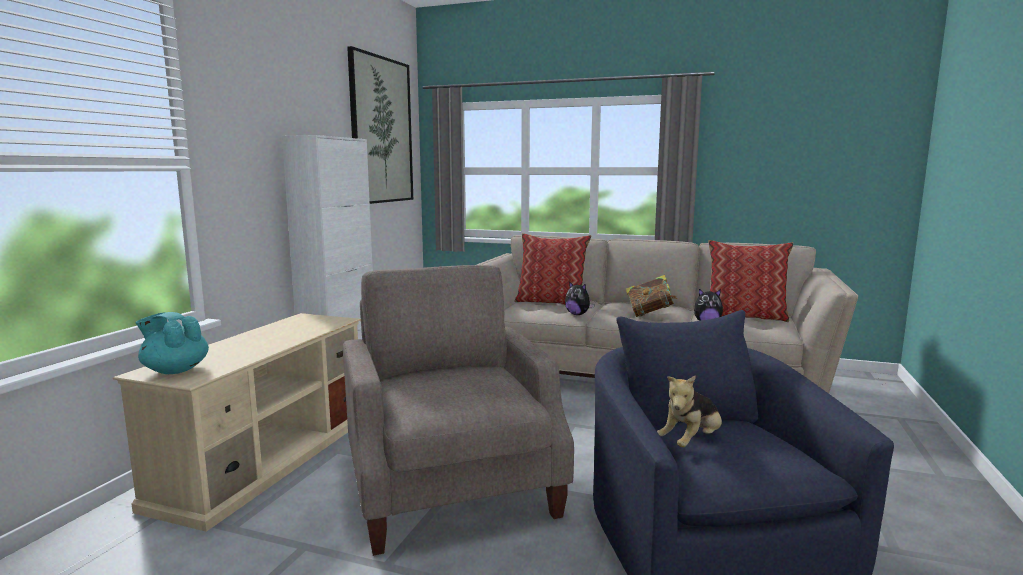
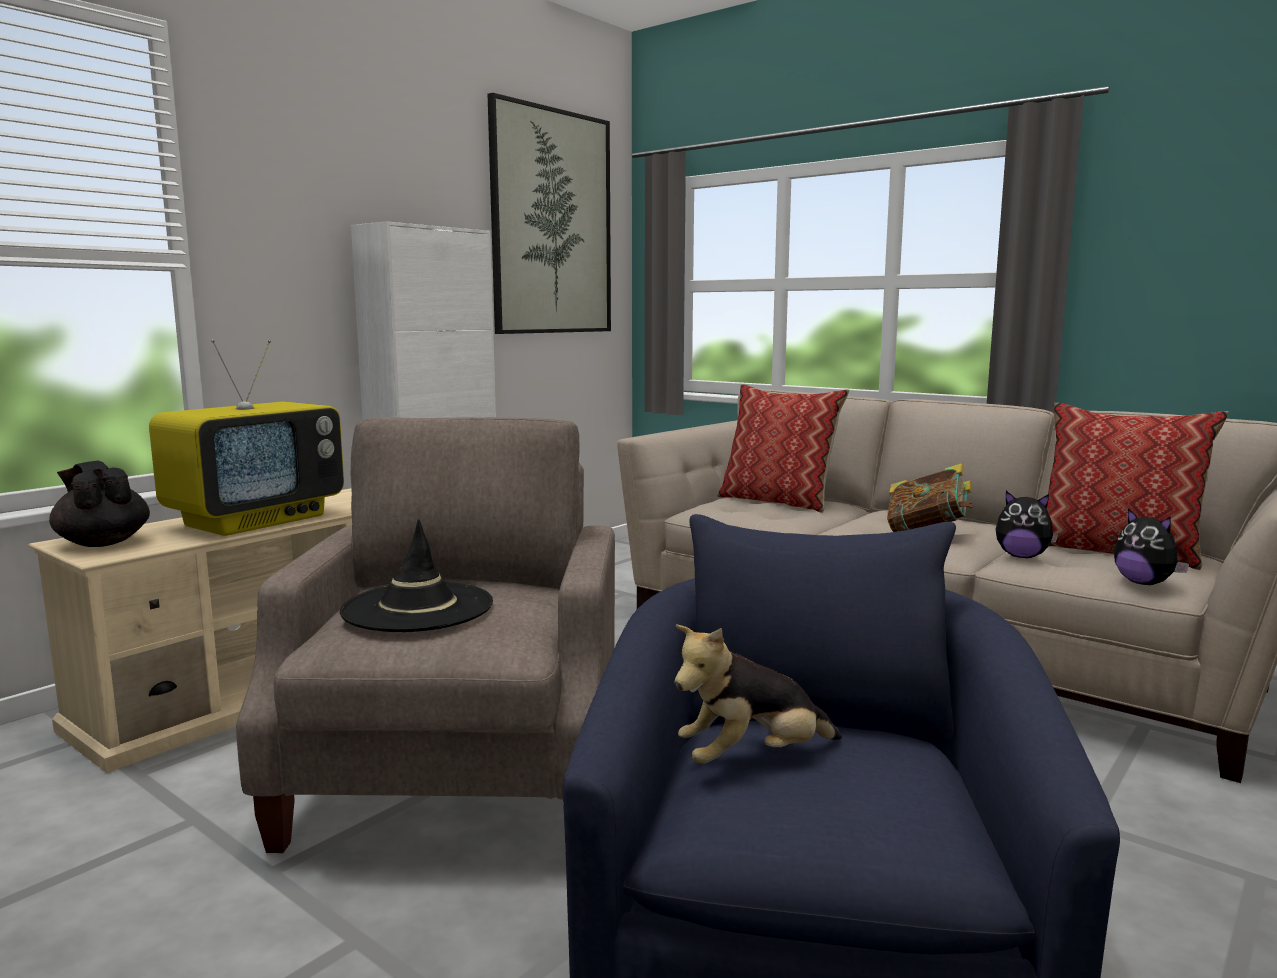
camera: 20 degrees right, 0 degrees up
(175, 370) = (103, 543): turquoise teapot -> black teapot
(265, 343) = (256, 520): none -> television
(444, 387) = (417, 608): none -> black hat
(578, 314) = (799, 523): plush toy -> plush toy (1144, 583)

